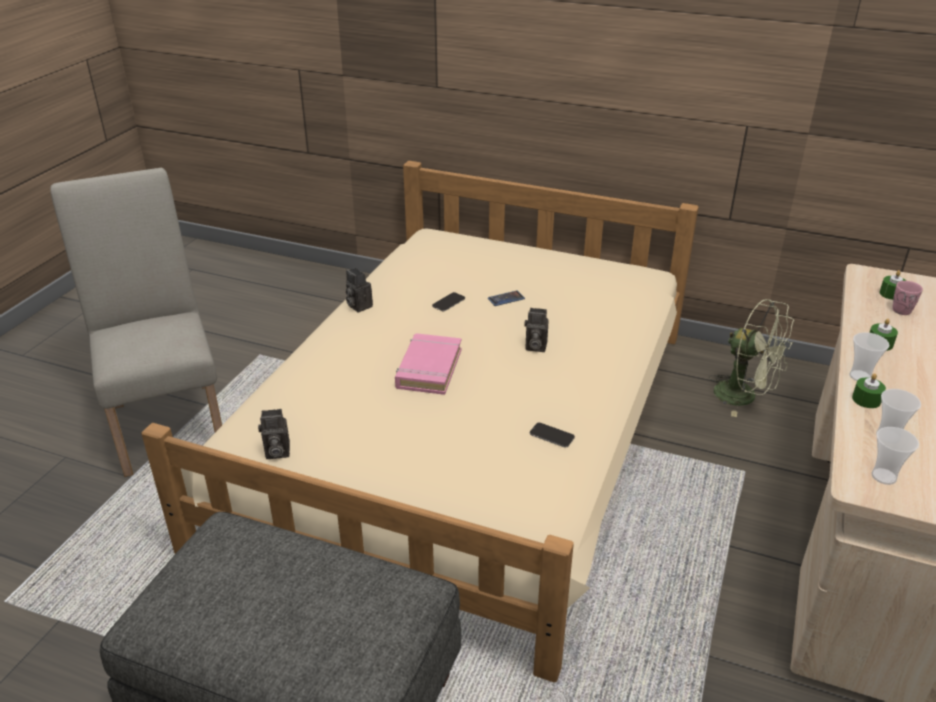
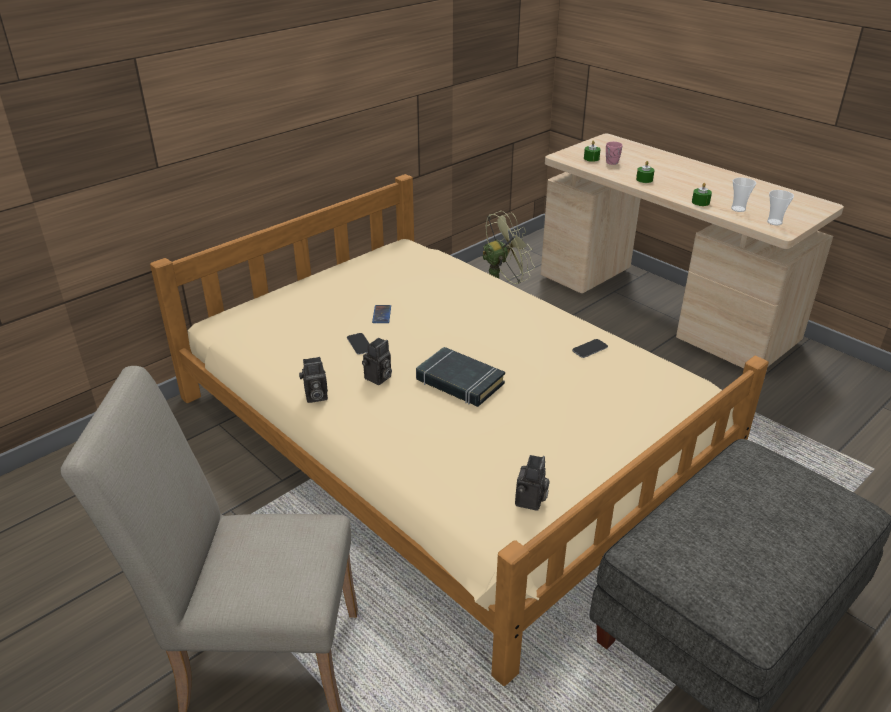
camera: 65 degrees left, 0 degrees up
(428, 369) = (459, 382): pink book -> black book
(534, 346) = (466, 322): camera -> camera (378, 378)
(860, 376) = (676, 196): cup -> none

